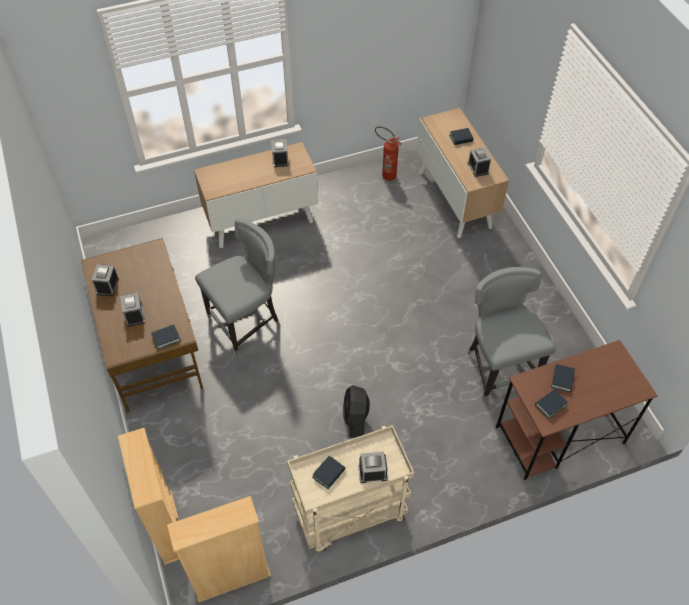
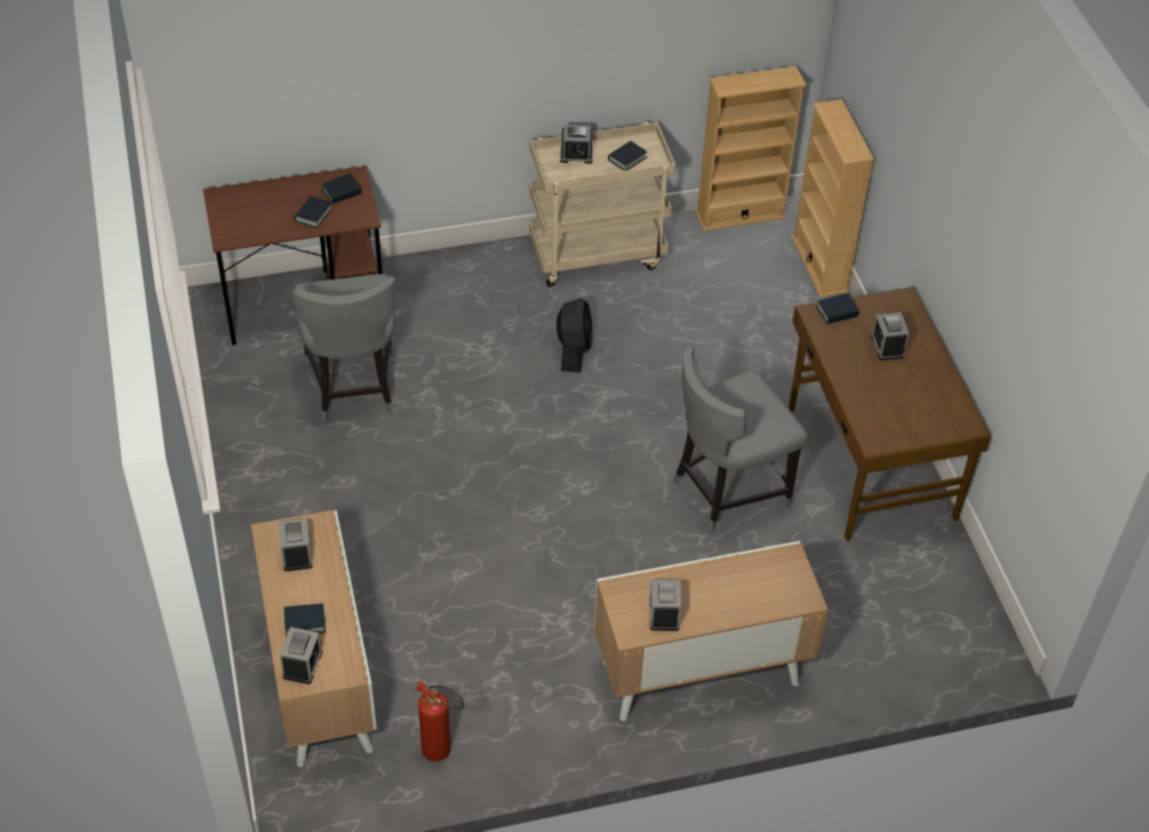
camera: 175 degrees left, 5 degrees down
(107, 286) = (936, 390): alarm clock -> alarm clock (302, 664)

